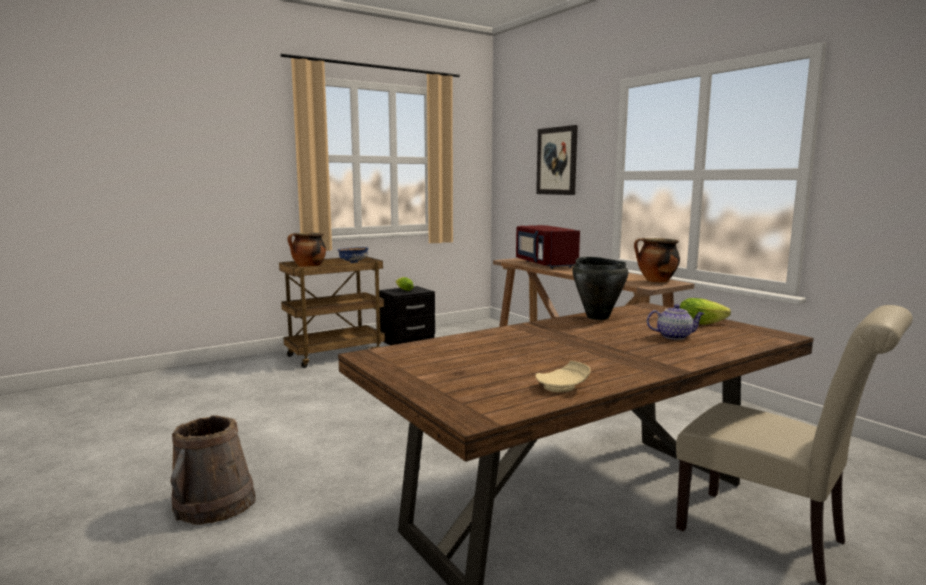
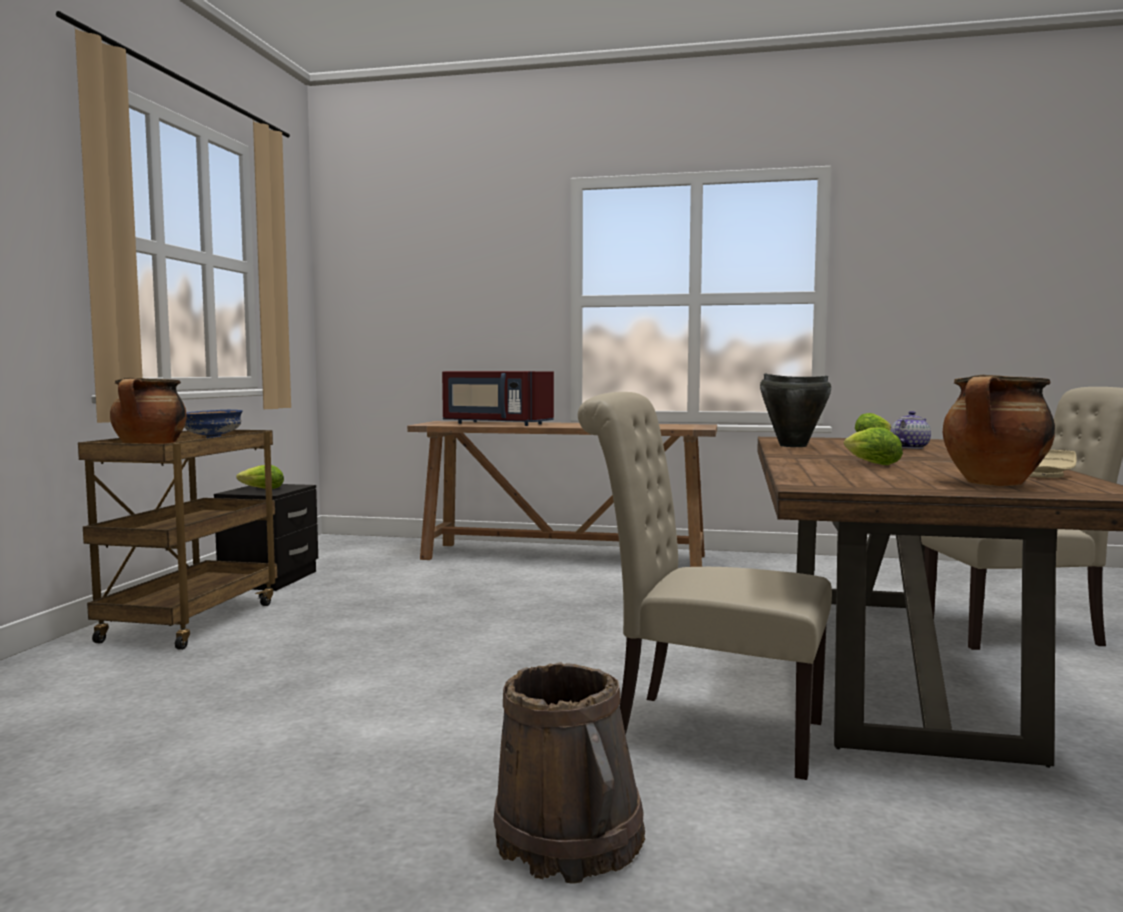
camera: 45 degrees left, 5 degrees down
(373, 490) = (704, 730): none -> beige chair
(528, 345) = (869, 463): none -> lettuce
(557, 161) = (460, 281): picture -> none
(656, 281) = (682, 425): cooking pot -> cooking pot (994, 484)

